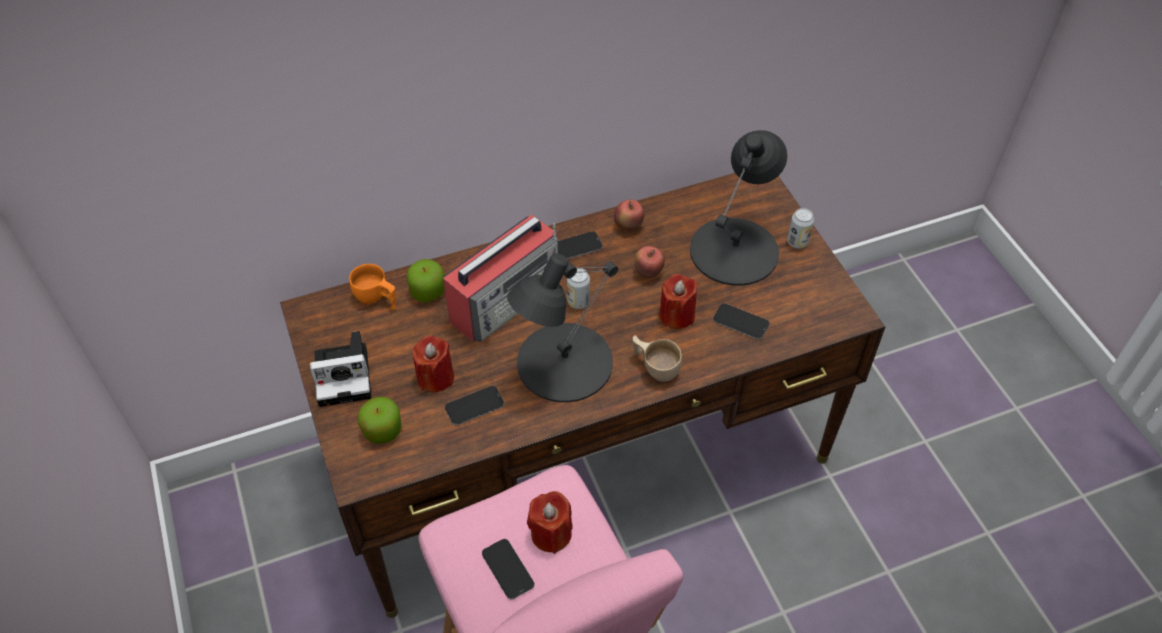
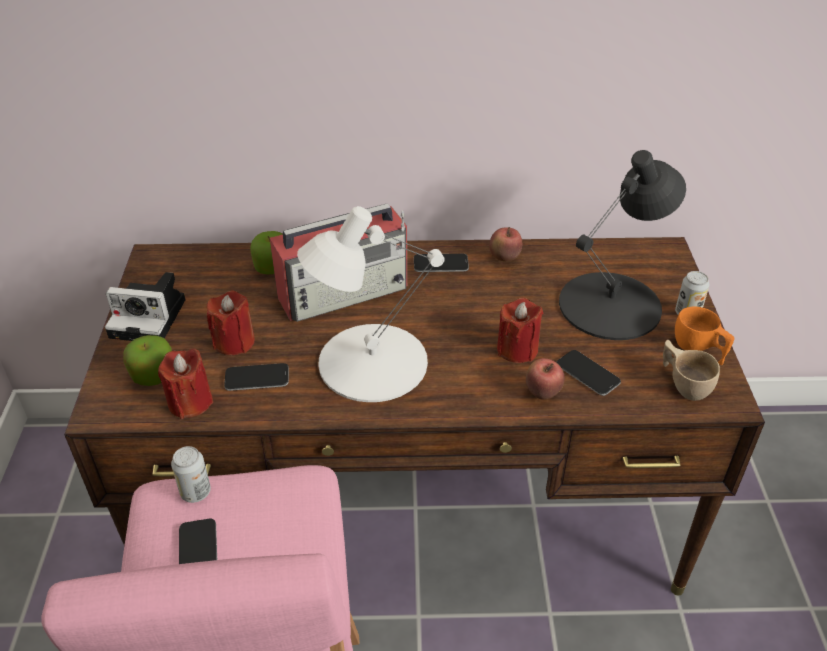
camera: 20 degrees right, 10 degrees down
(376, 299) = (221, 262): orange cup -> orange cup (698, 349)
(551, 534) = (267, 530): red candle -> red candle (190, 402)
(562, 362) = (370, 362): black table lamp -> white table lamp
(578, 301) = (417, 311): can -> can (195, 492)
(648, 272) = (505, 303): apple -> apple (542, 393)
(655, 367) = (468, 392): beige cup -> beige cup (683, 383)

